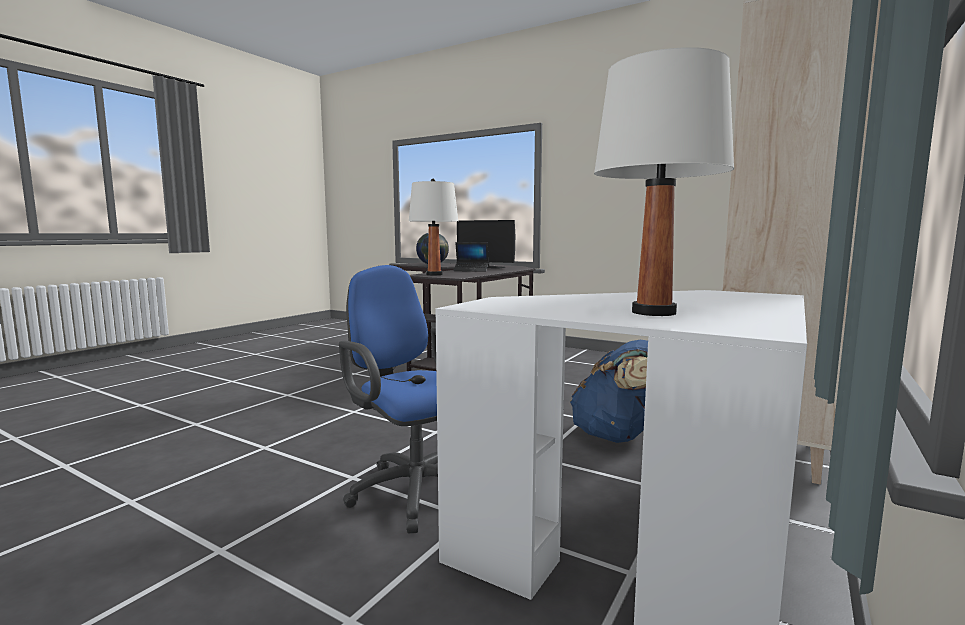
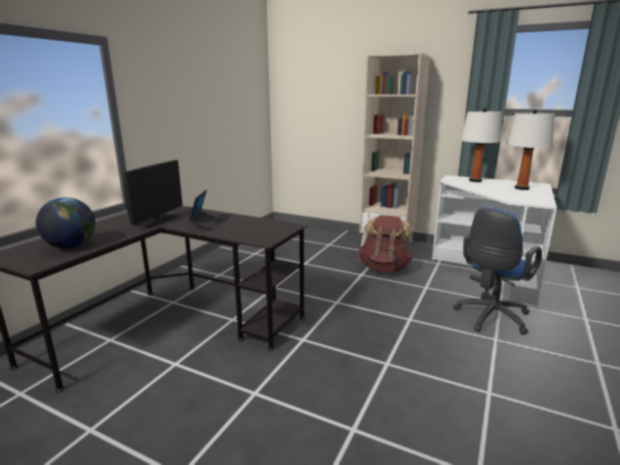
camera: 95 degrees left, 10 degrees up
(434, 274) = (261, 234): white table lamp -> white table lamp (475, 180)
(617, 436) = (384, 268): blue backpack -> brown backpack

